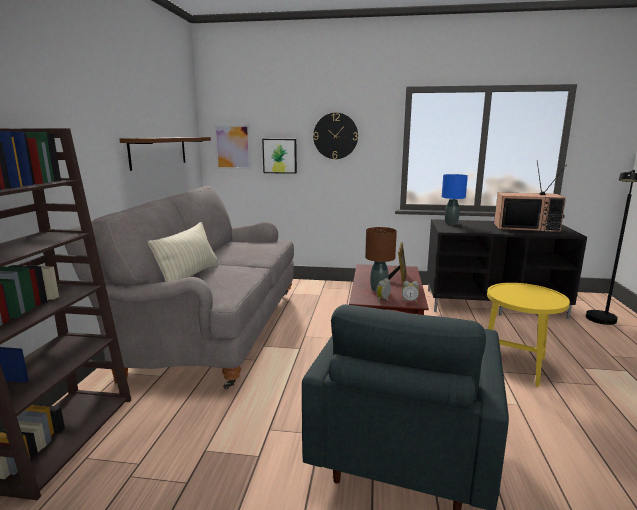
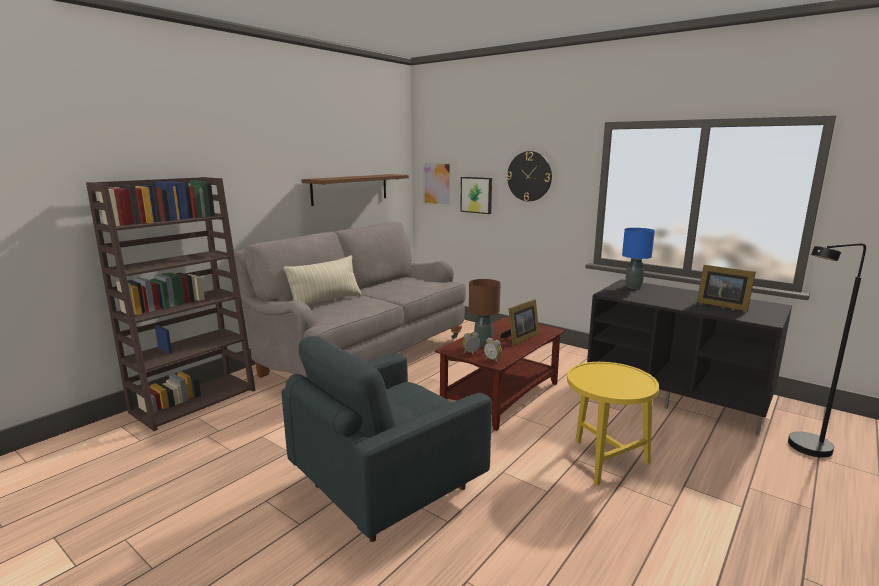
camera: 30 degrees right, 0 degrees up
(526, 227) = (721, 305): television -> picture frame

